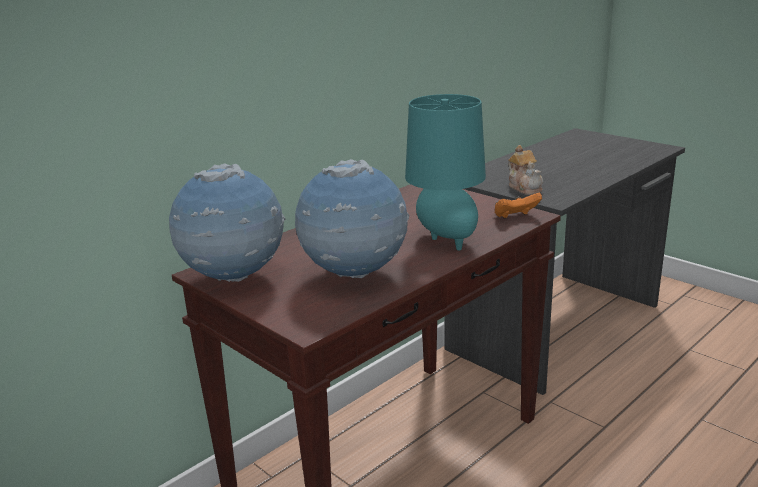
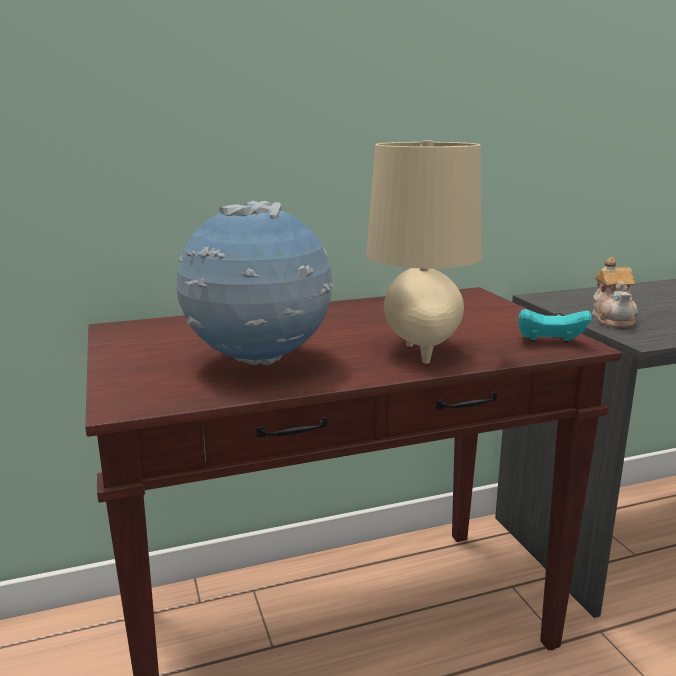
camera: 25 degrees right, 5 degrees down
(234, 279) = (133, 340): globe -> none
(445, 241) = (419, 350): turquoise table lamp -> beige table lamp
(515, 217) = (549, 342): orange game controller -> turquoise game controller

